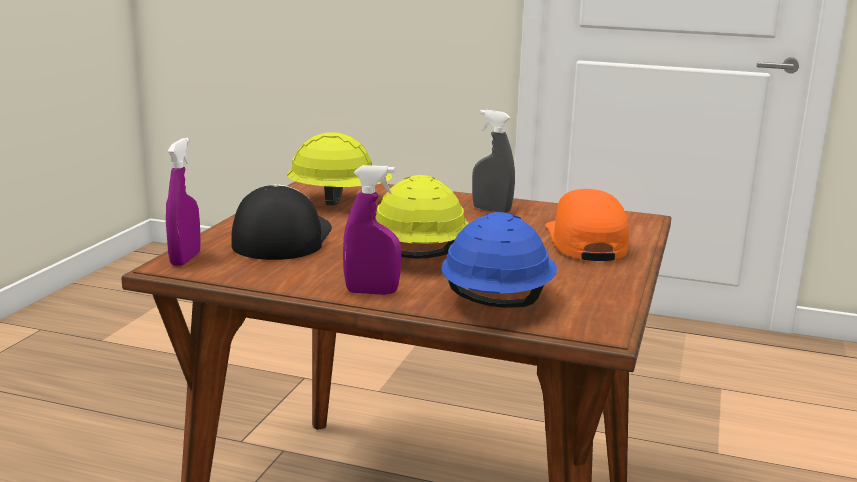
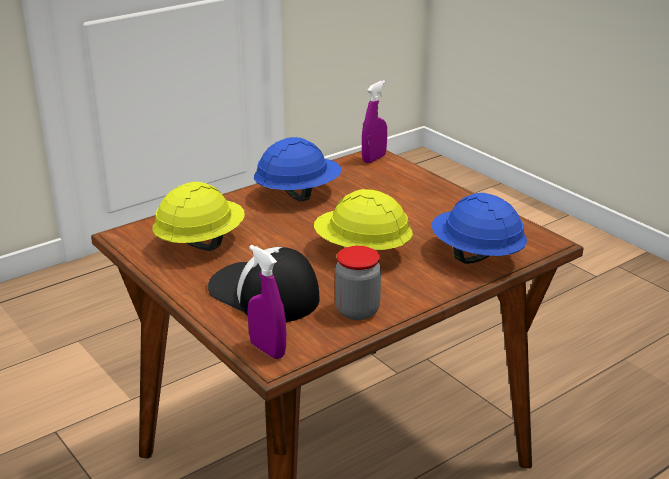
camera: 55 degrees left, 10 degrees up
(297, 275) = (357, 311): none -> jar
(371, 292) = (419, 292): purple spray bottle -> purple spray bottle (374, 159)
(491, 210) = (298, 194): grey spray bottle -> blue hard hat
(585, 241) = (399, 189): orange cap -> none

